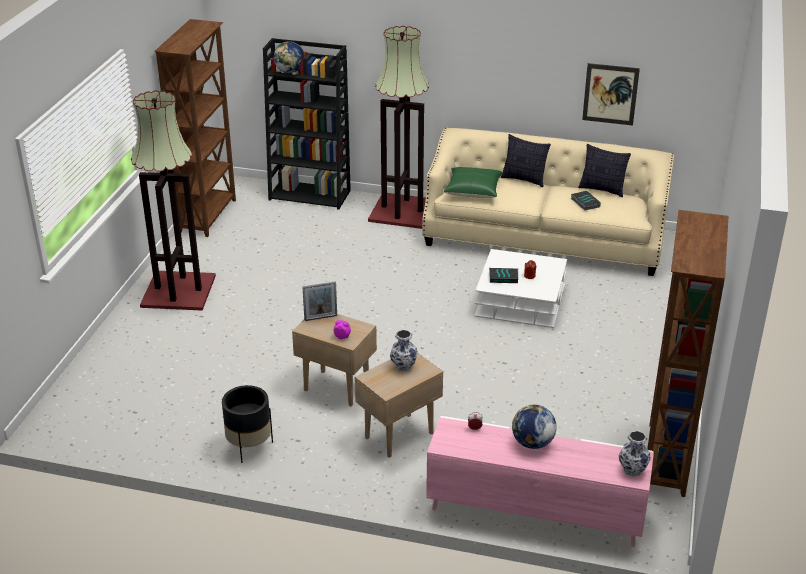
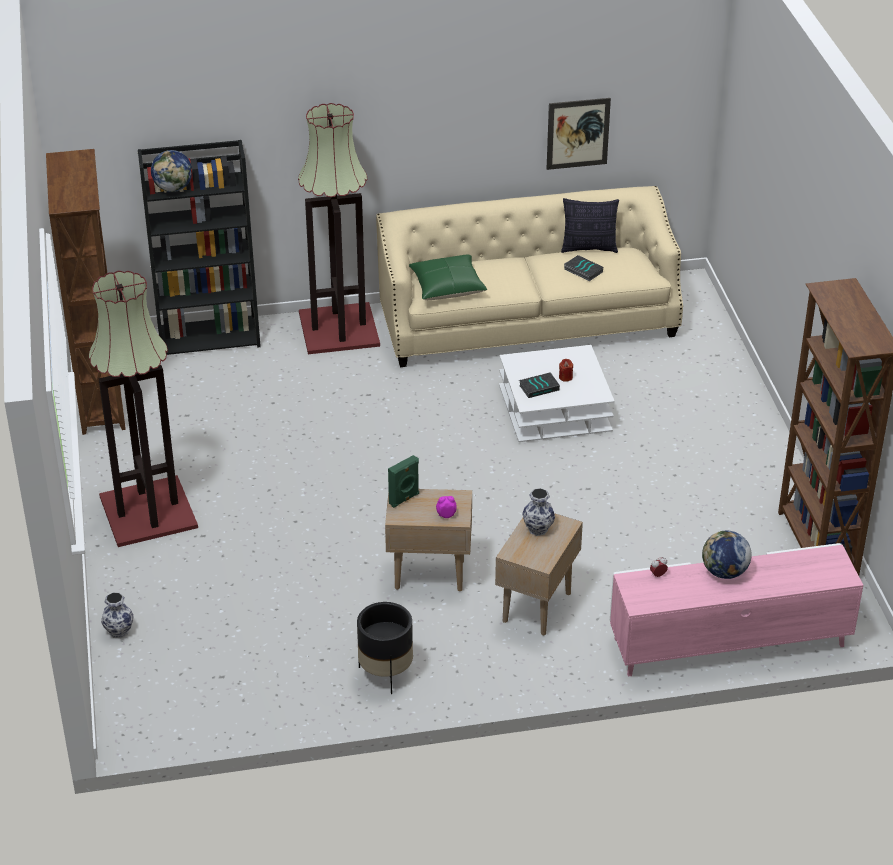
camera: 25 degrees left, 5 degrees up
(320, 318) = (404, 499): picture frame -> green speaker
(524, 179) = (493, 257): pillow -> none
(632, 469) = (835, 569): vase -> vase (119, 631)

